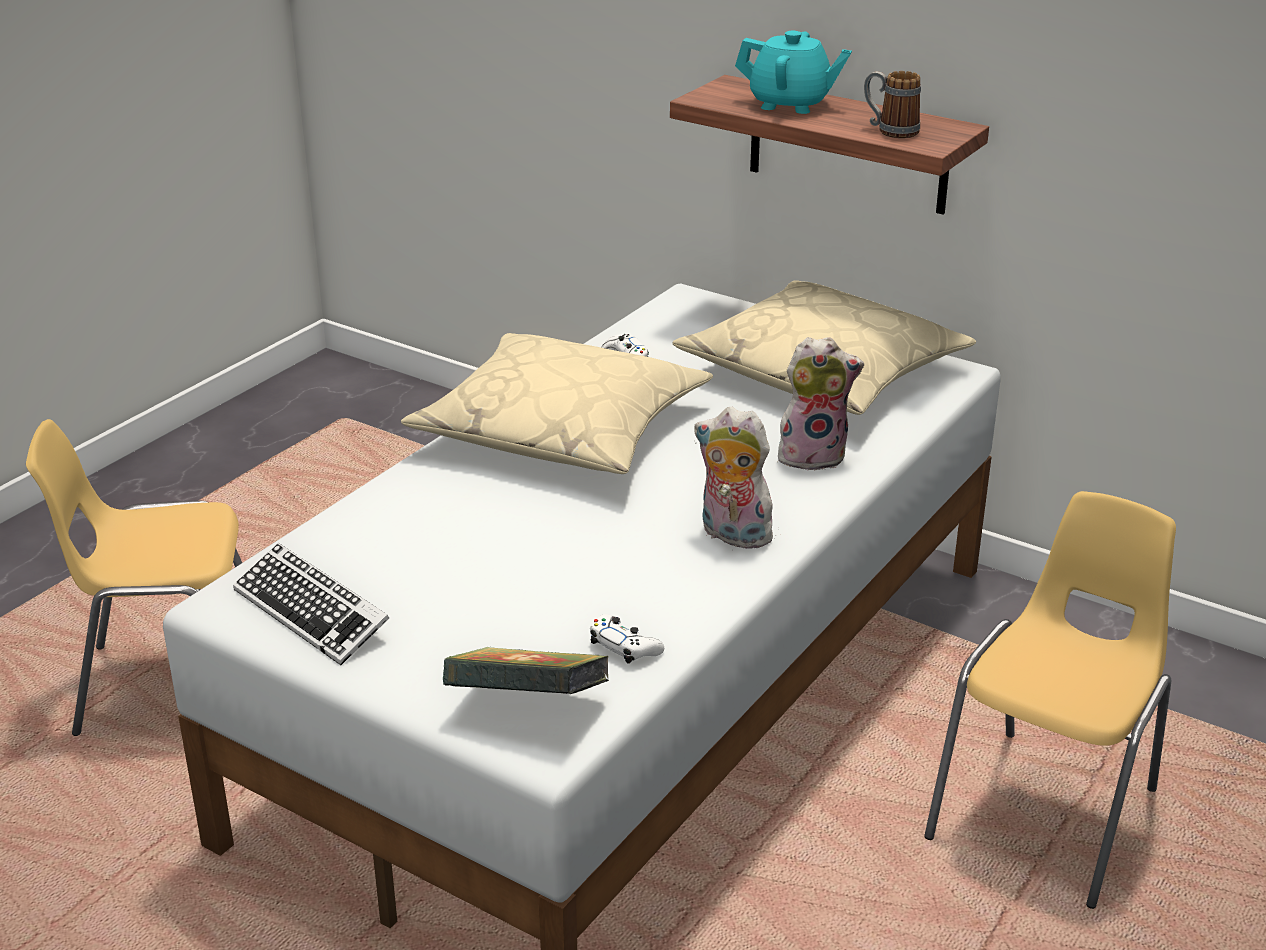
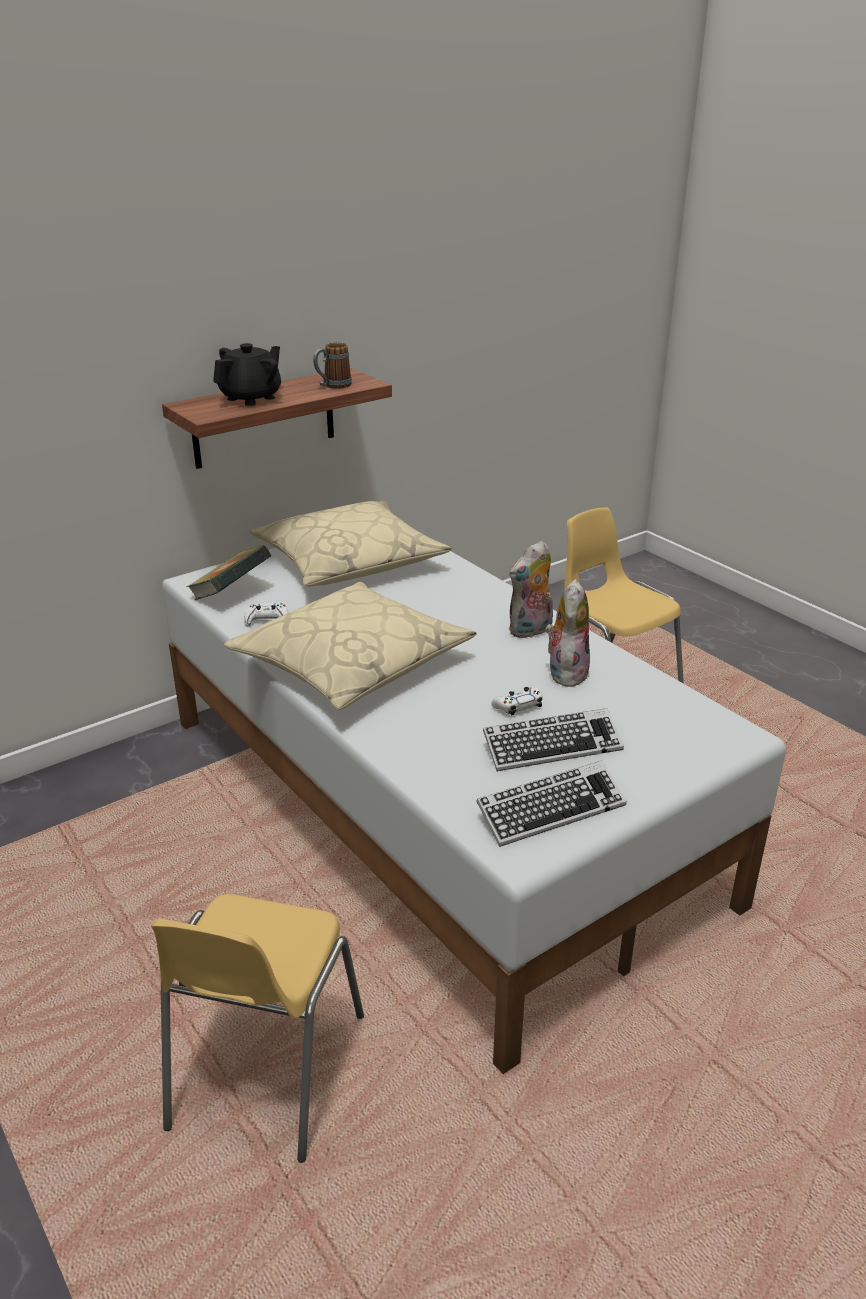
camera: 70 degrees left, 0 degrees up
(445, 595) = (552, 746): none -> keyboard
(528, 707) = (696, 735): book -> book (231, 594)
(624, 647) = (641, 690): white game controller -> white game controller (518, 706)
(790, 104) = (251, 398): turquoise teapot -> black teapot
(813, 455) = (452, 587): plush toy -> plush toy (565, 671)

